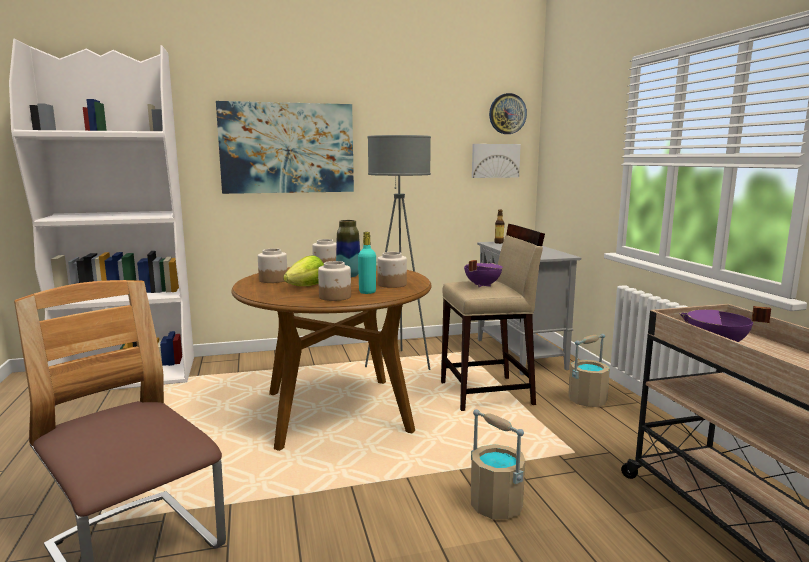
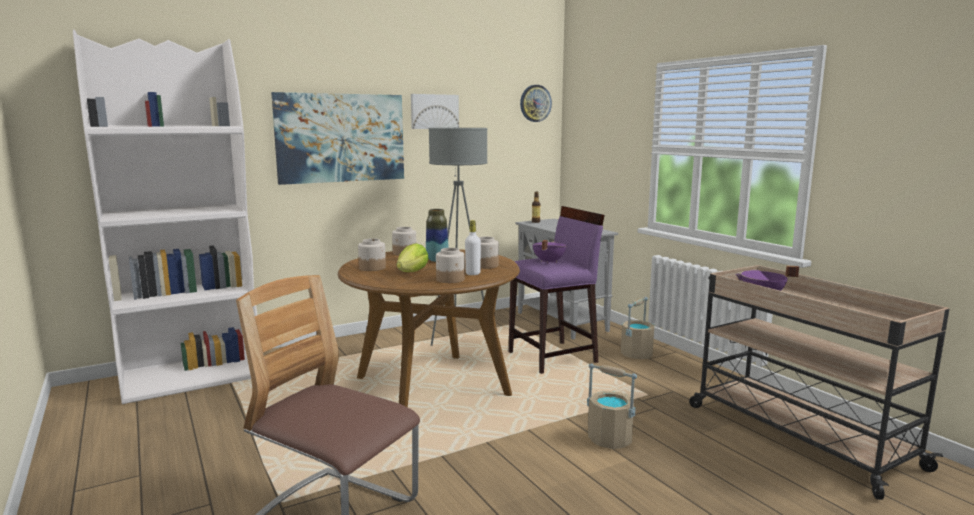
camera: 15 degrees left, 0 degrees up
(367, 292) = (473, 273): turquoise bottle -> white bottle
(487, 393) = (553, 357): beige stool -> purple stool
(495, 160) = (525, 146): picture -> picture (434, 111)

